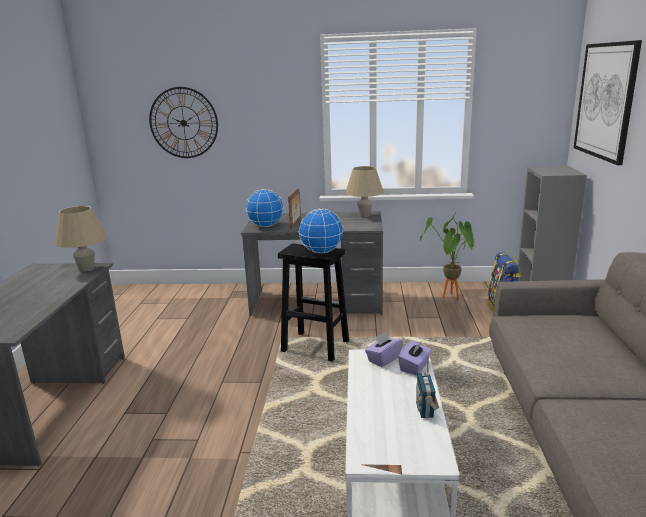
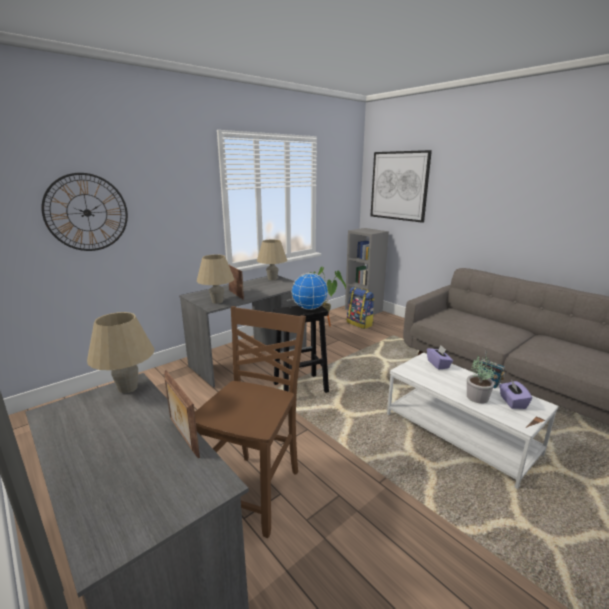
camera: 45 degrees left, 0 degrees up
(48, 305) = (183, 437): none -> picture frame
(156, 401) = (255, 491): none -> brown chair
(266, 226) = (217, 301): globe -> beige table lamp
(378, 413) = (477, 397): none -> potted plant
(383, 359) = (417, 367): purple tissue box -> purple tissue box (512, 402)

